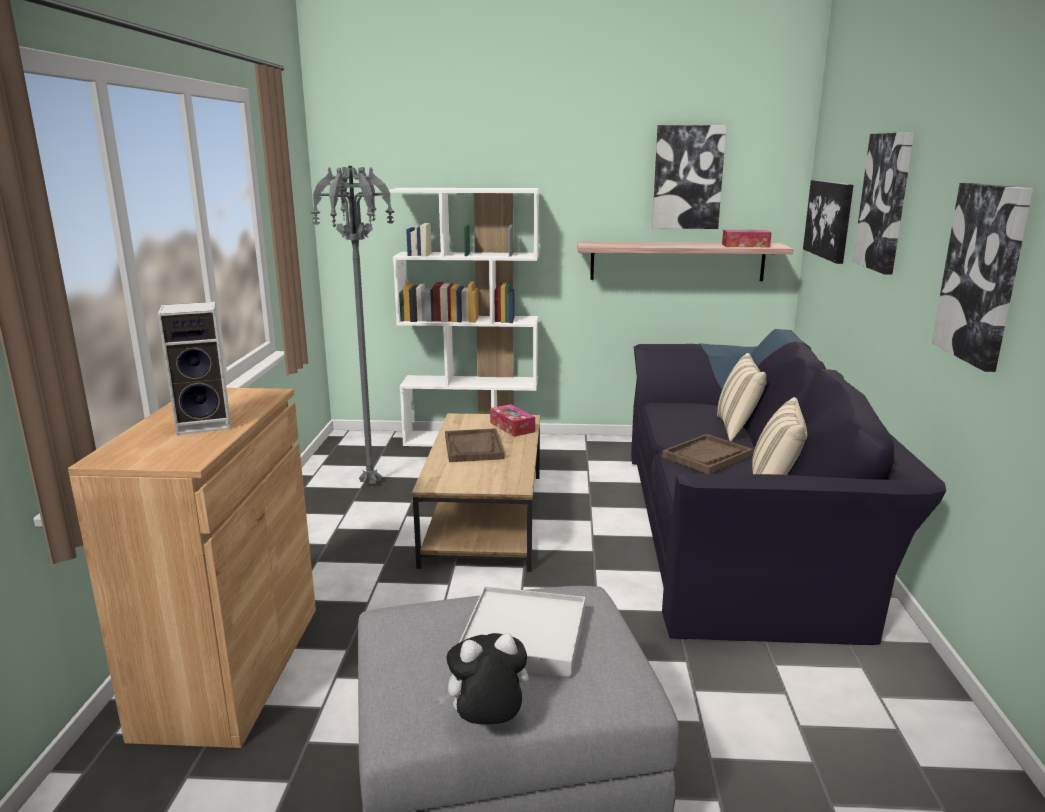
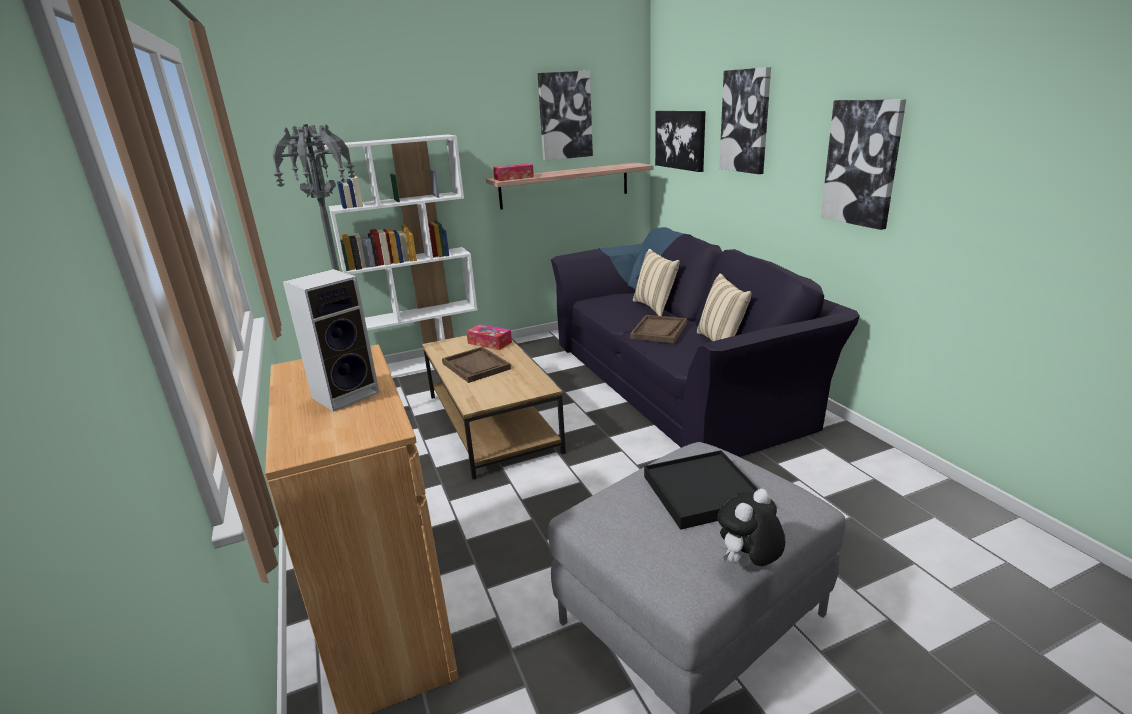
camera: 25 degrees left, 5 degrees up
(524, 635) = (701, 492): white tray -> black tray
(745, 245) = (617, 167): tissue box -> tissue box (514, 178)

